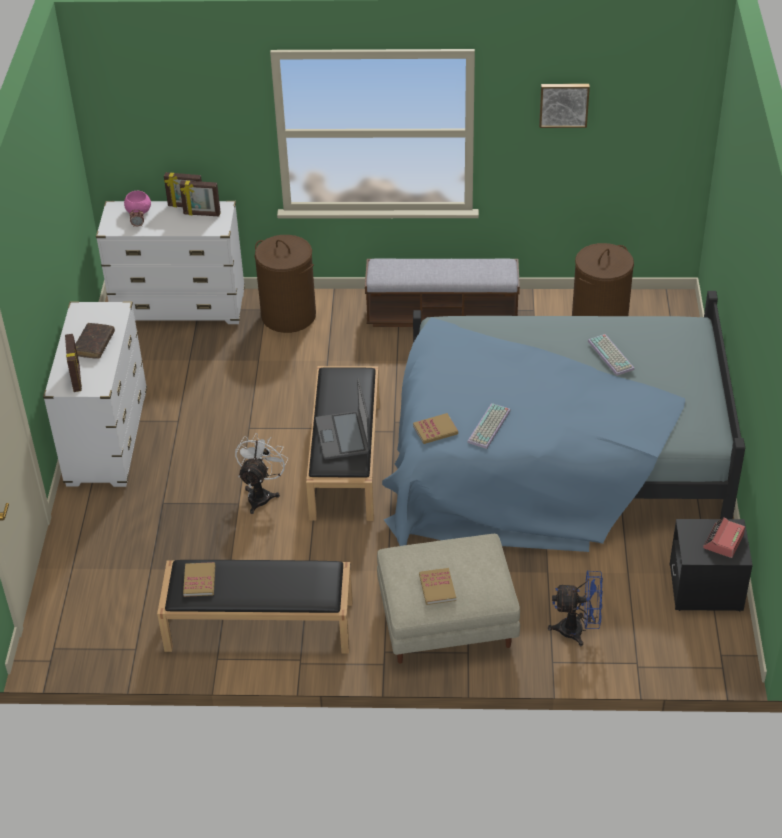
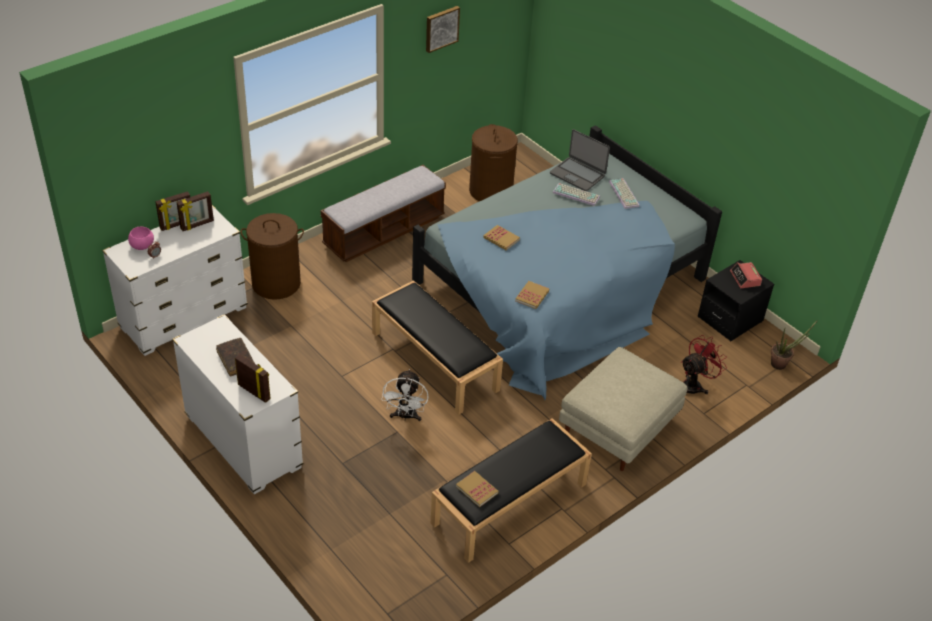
camera: 45 degrees left, 0 degrees up
(261, 494) = (405, 416): white fan -> white fan turned 150 degrees counterclockwise
(343, 436) = (452, 337): laptop -> laptop (577, 174)
(437, 588) = (632, 399): book -> book (501, 239)
(489, 427) = (562, 276): keyboard -> keyboard (625, 194)
(578, 630) = (695, 385): blue fan -> red fan
(707, 666) = (781, 364): none -> potted plant

